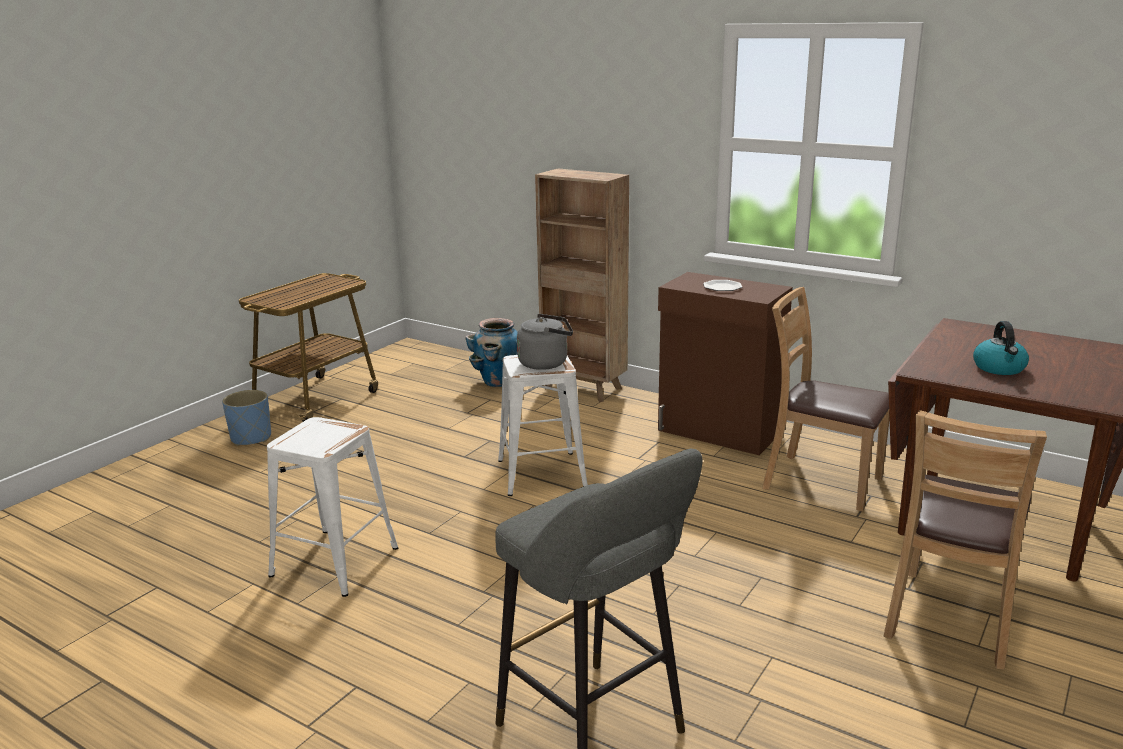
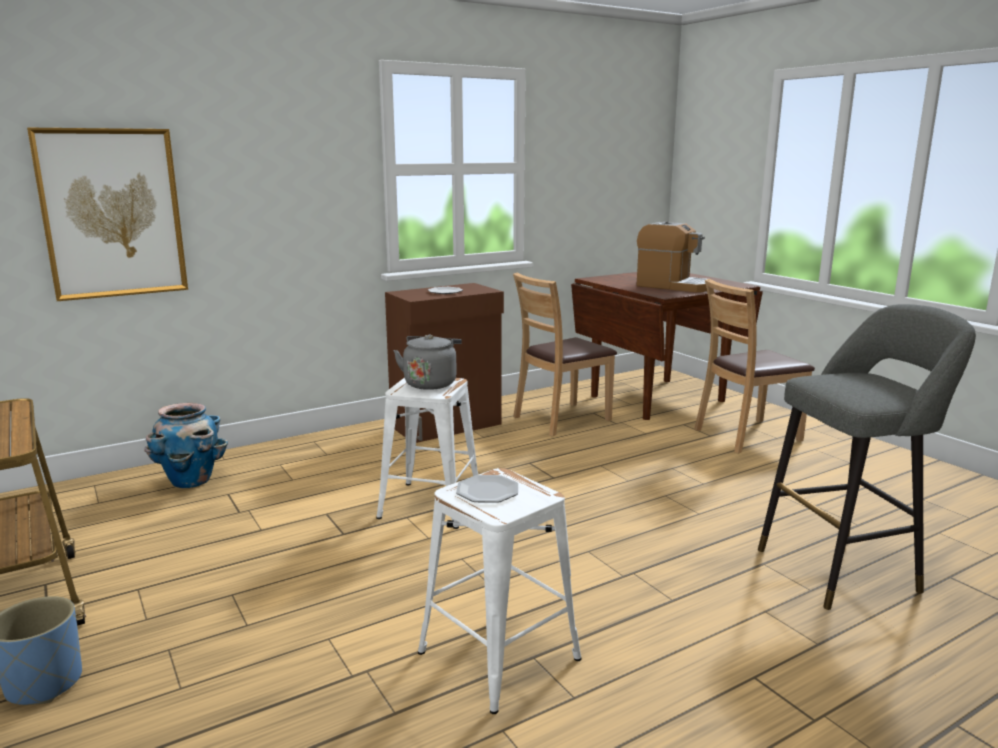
camera: 65 degrees left, 5 degrees down
(320, 431) = (486, 491): none -> plate
(502, 160) = (112, 213): none -> picture
(584, 389) = (283, 449): brown bookcase -> none
(950, 618) = (747, 435): brown chair -> brown chair turned 105 degrees clockwise
(999, 368) = (673, 286): kettle -> coffee machine

